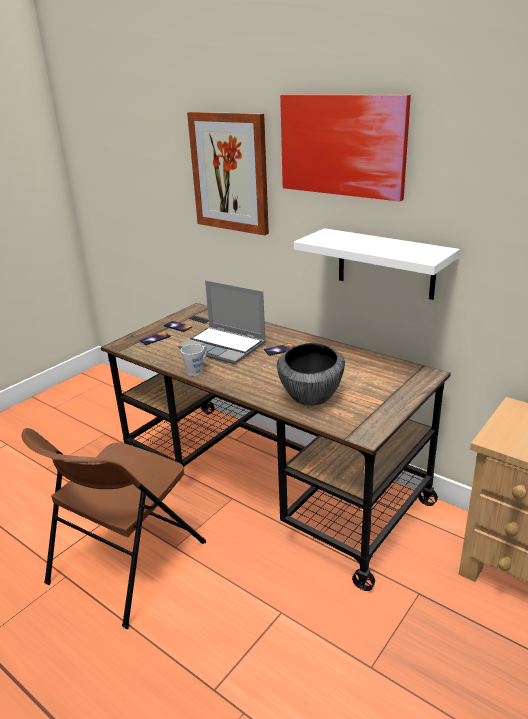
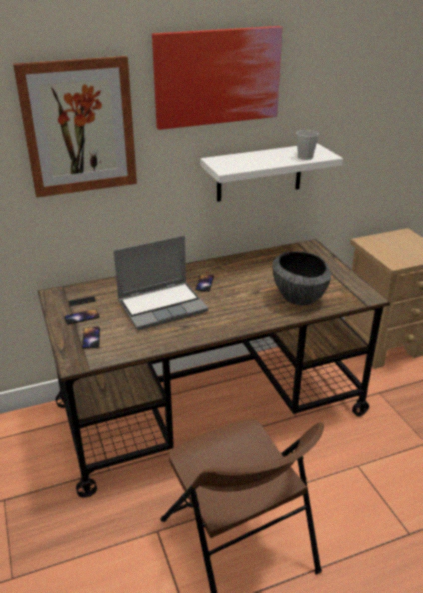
camera: 60 degrees left, 5 degrees up
(197, 370) = (194, 334): grey mug -> grey mug (303, 156)

